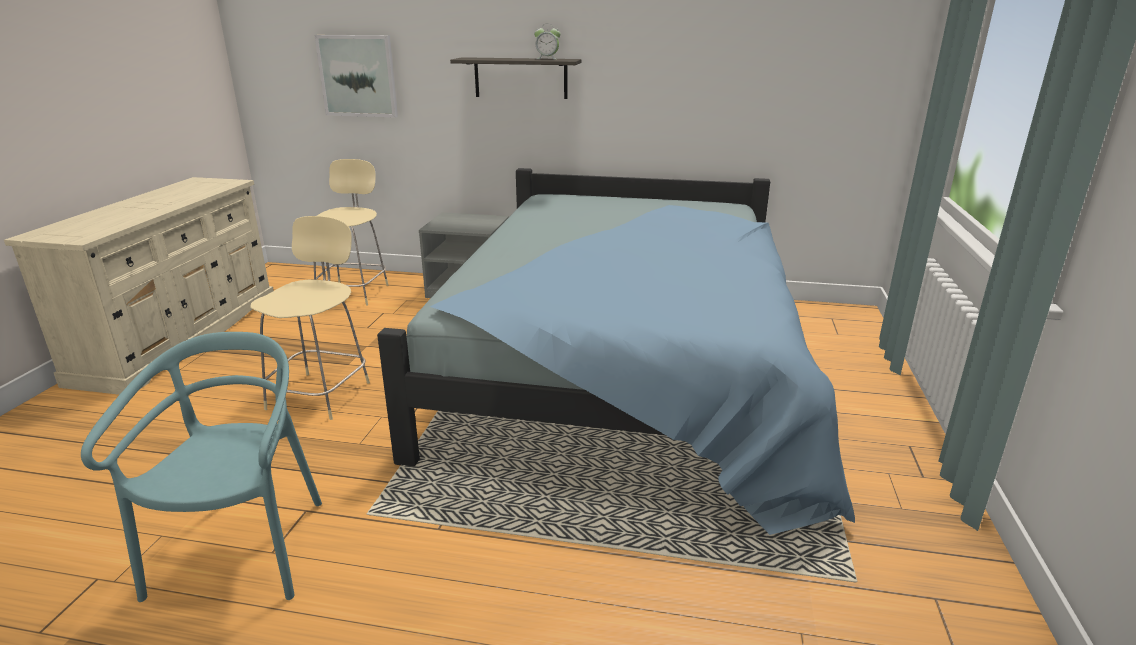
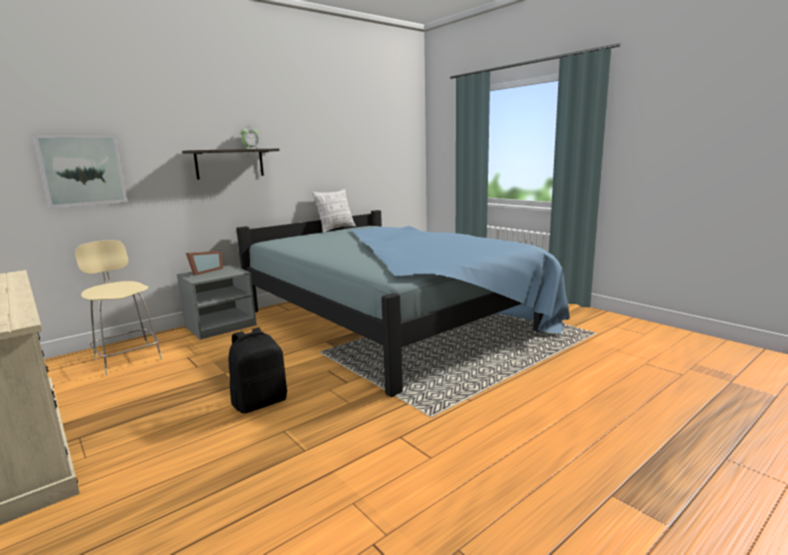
camera: 50 degrees left, 10 degrees down
(244, 550) = (416, 468): turquoise chair -> none
(321, 393) = (260, 402): beige chair -> black backpack
(464, 217) = (204, 271): none -> picture frame
(671, 198) = (336, 229): none -> pillow

